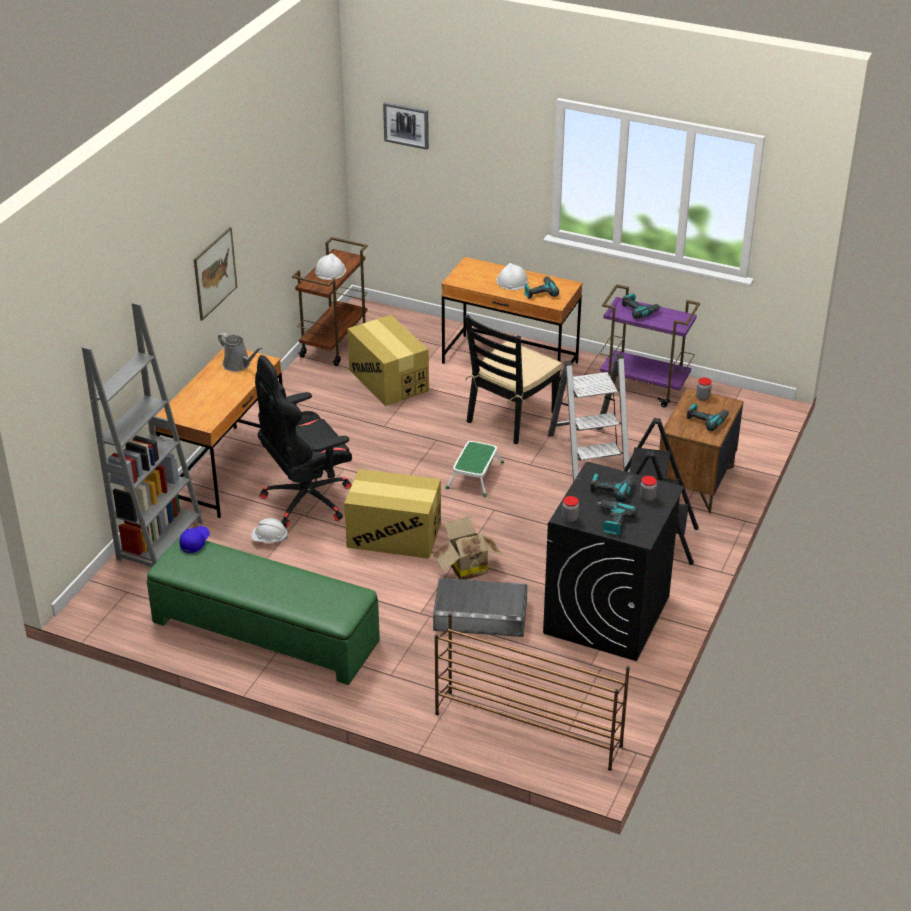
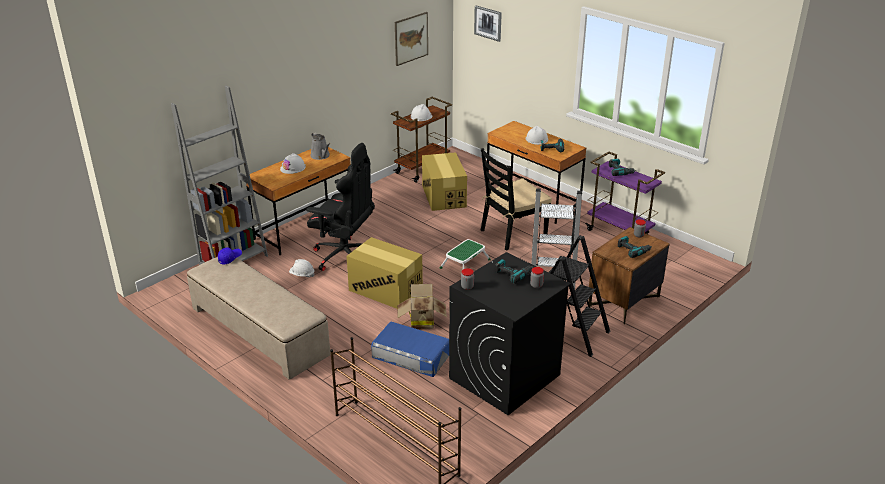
camera: 20 degrees right, 5 degrees down
(213, 392) = (293, 168): none -> white hard hat
(215, 273) = (315, 90): picture -> picture (411, 38)
(264, 631) = (258, 331): green bench -> beige bench
(308, 499) = (343, 256): black office chair -> black office chair turned 150 degrees counterclockwise
(480, 615) = (411, 355): grey storage box -> blue storage box
(613, 521) = (499, 295): power drill -> none

